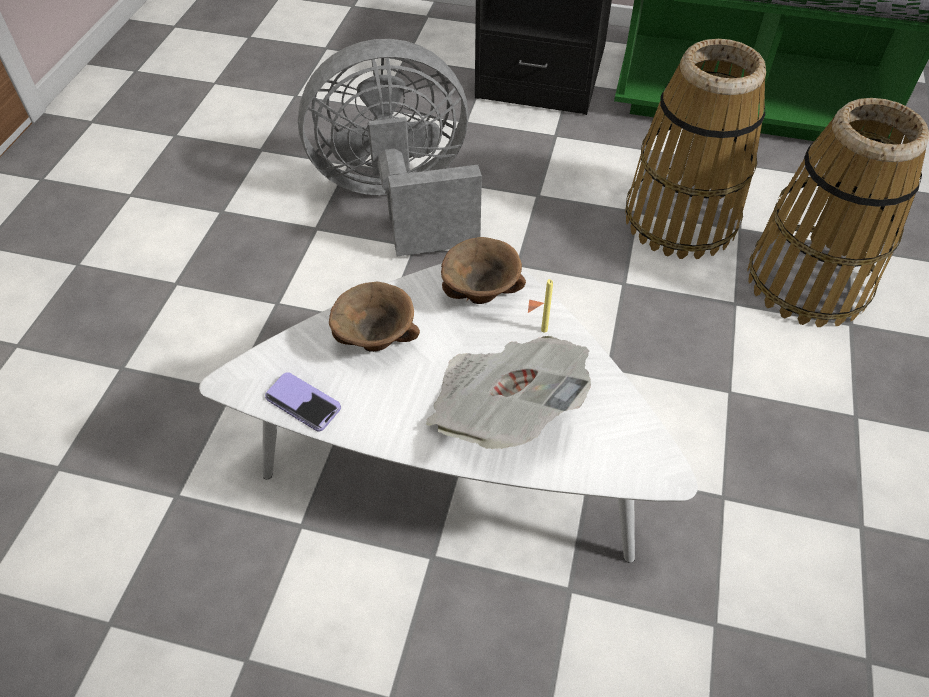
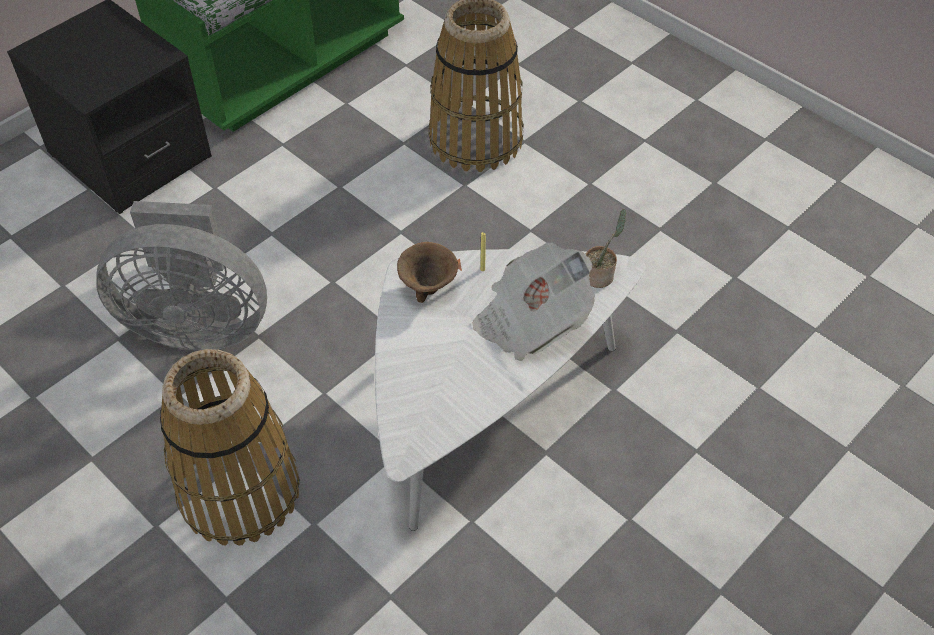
camera: 60 degrees left, 0 degrees up
(303, 403) = (452, 423): phone -> none
(377, 341) = (427, 360): brown bowl -> none
(399, 201) = (197, 324): grey fan -> grey fan turned 105 degrees counterclockwise
(631, 451) = (600, 275): none -> potted plant
(680, 219) = (367, 168): basket -> basket (239, 491)

